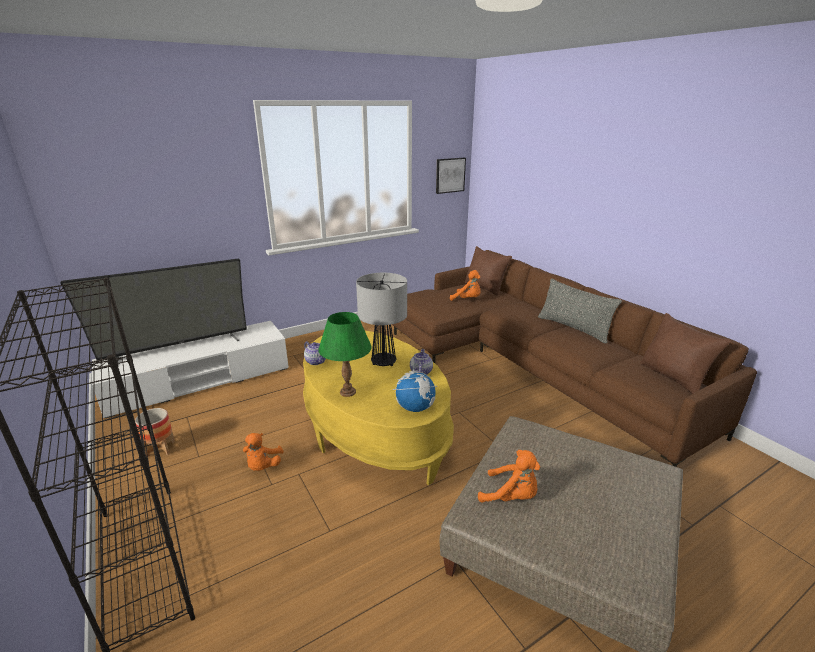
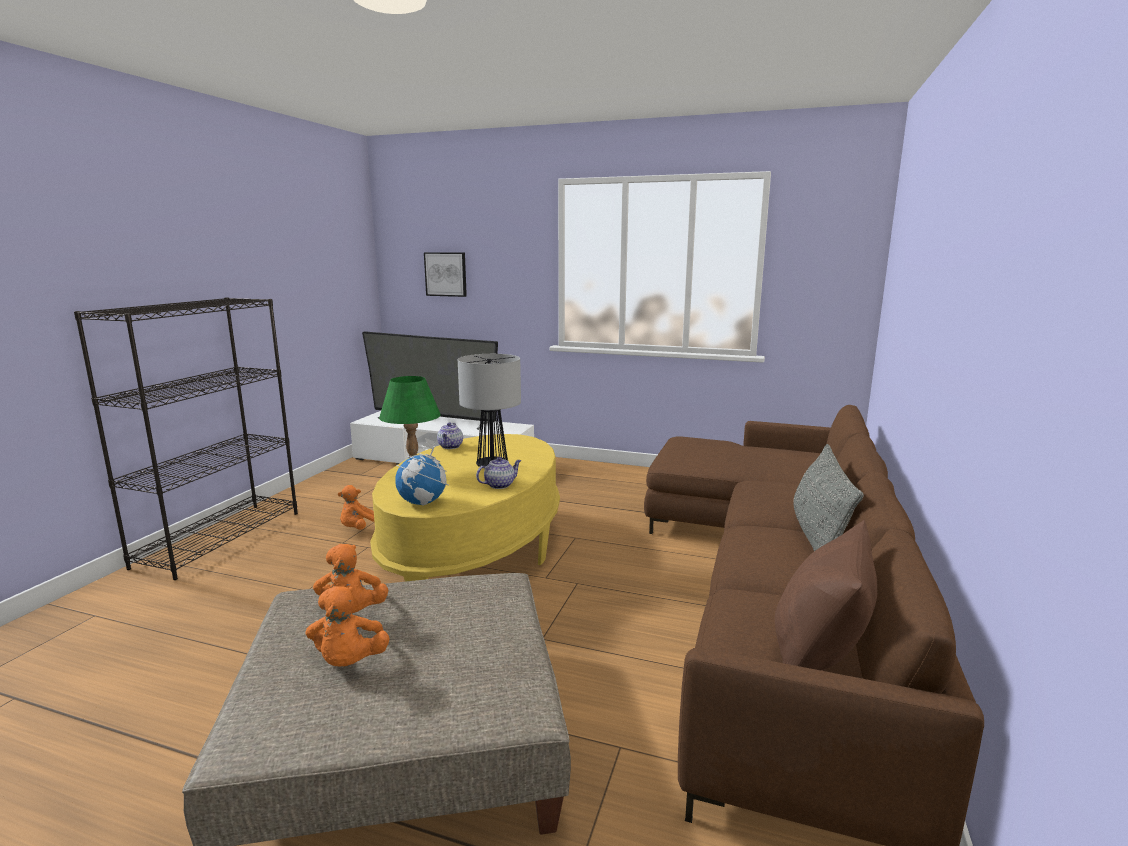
camera: 50 degrees right, 10 degrees down
(160, 448) = (342, 489): planter -> none
(450, 175) = (837, 283): picture -> picture (446, 274)
(467, 299) = (744, 461): orange plush toy -> orange plush toy (349, 662)
(485, 288) = (810, 460): brown pillow -> none

